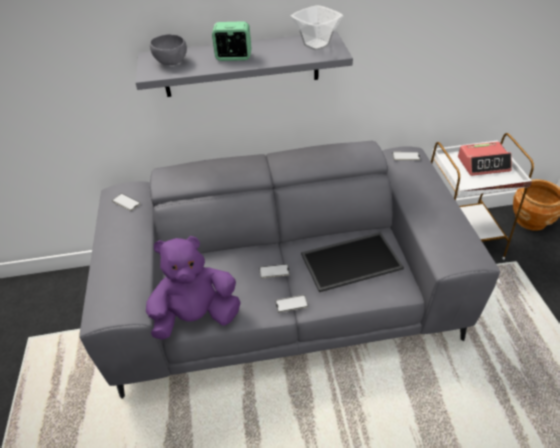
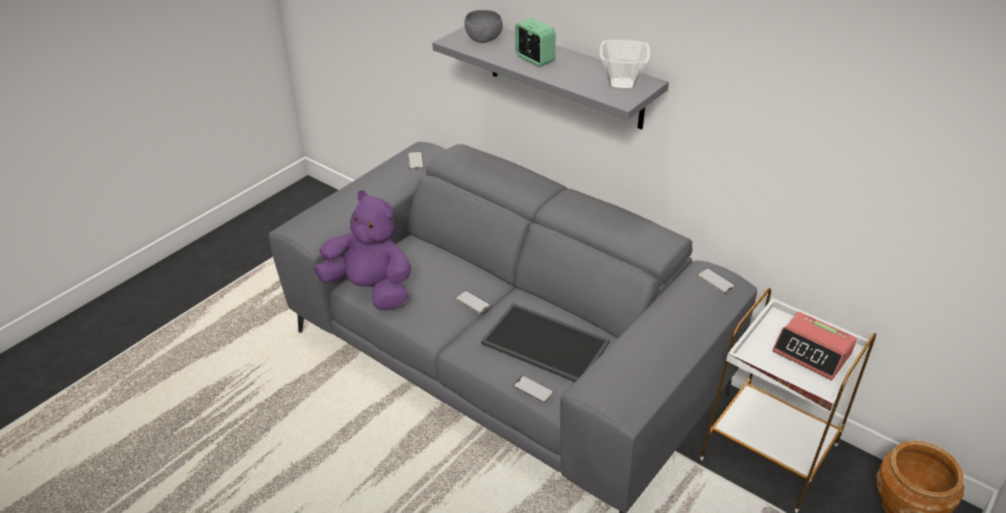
camera: 45 degrees right, 5 degrees down
(291, 303) = (449, 336): phone -> phone (533, 389)

